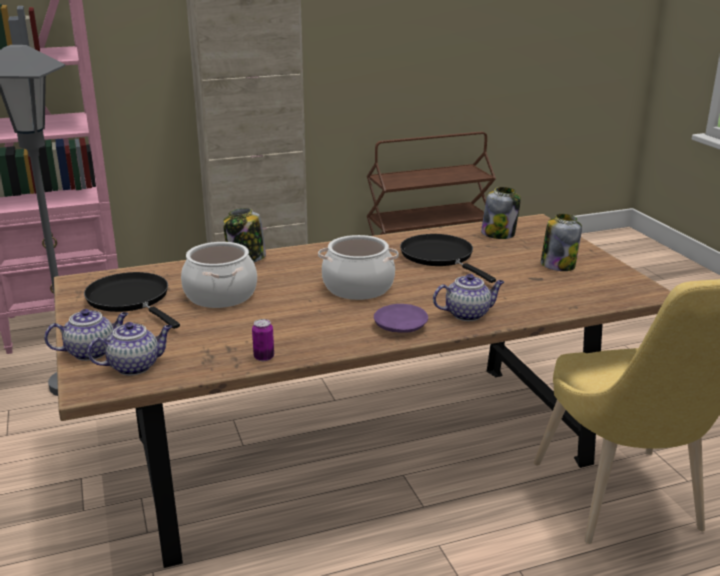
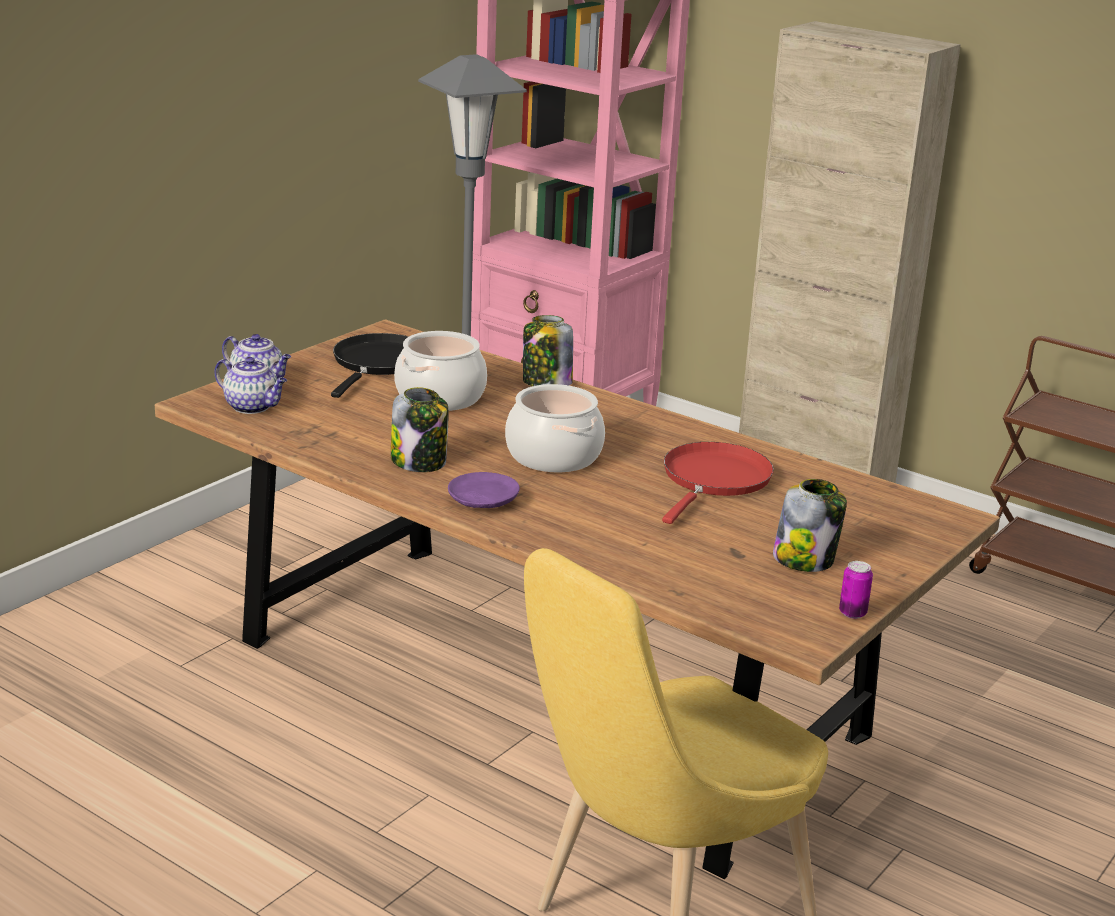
camera: 55 degrees right, 0 degrees up
(264, 357) = (332, 454): can -> can (852, 613)
(440, 257) = (714, 480): black frying pan -> red frying pan
(468, 314) = (565, 531): teapot -> none
(498, 234) = (857, 500): jar -> jar (419, 462)

